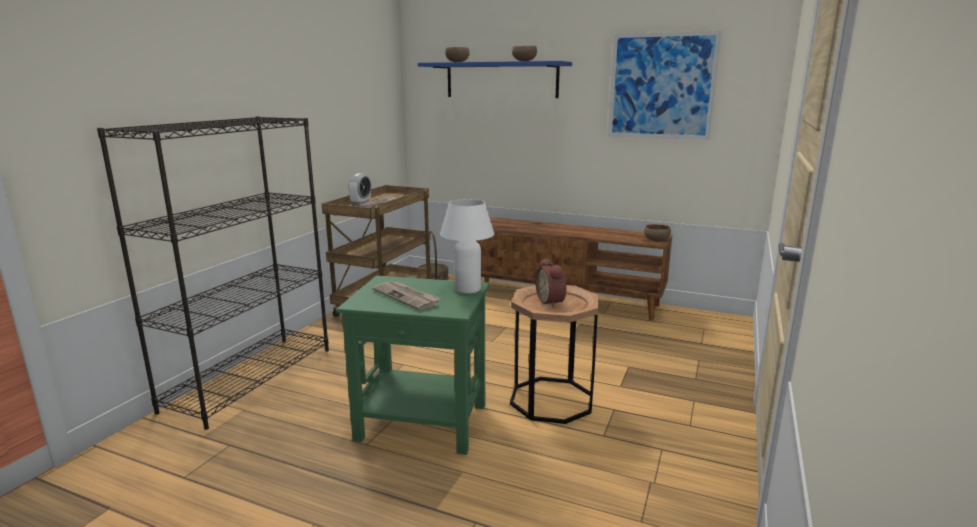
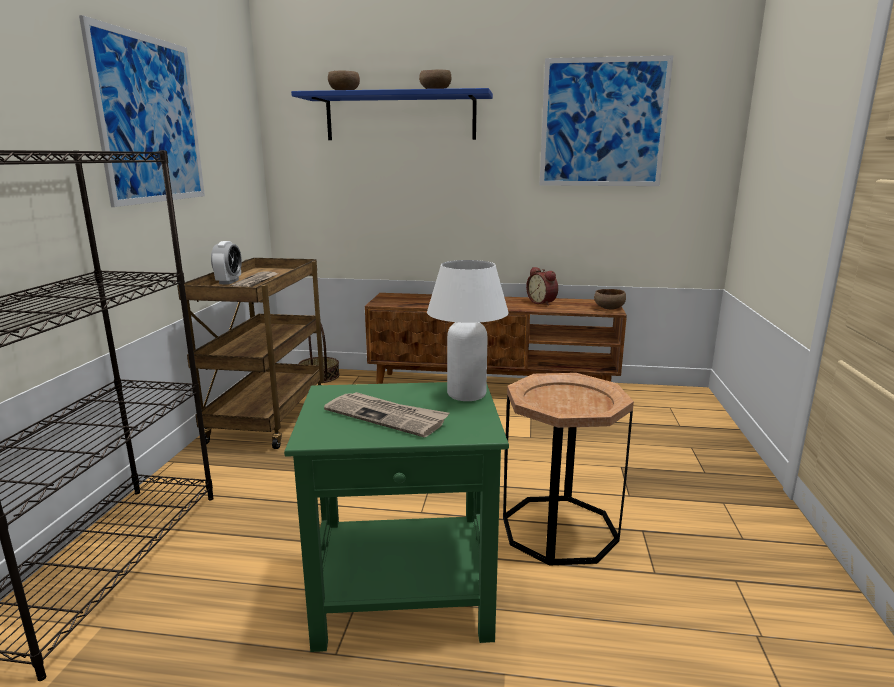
camera: 15 degrees left, 0 degrees up
(311, 91) = (150, 120): none -> picture
(552, 301) = (561, 398): alarm clock -> alarm clock (542, 302)

